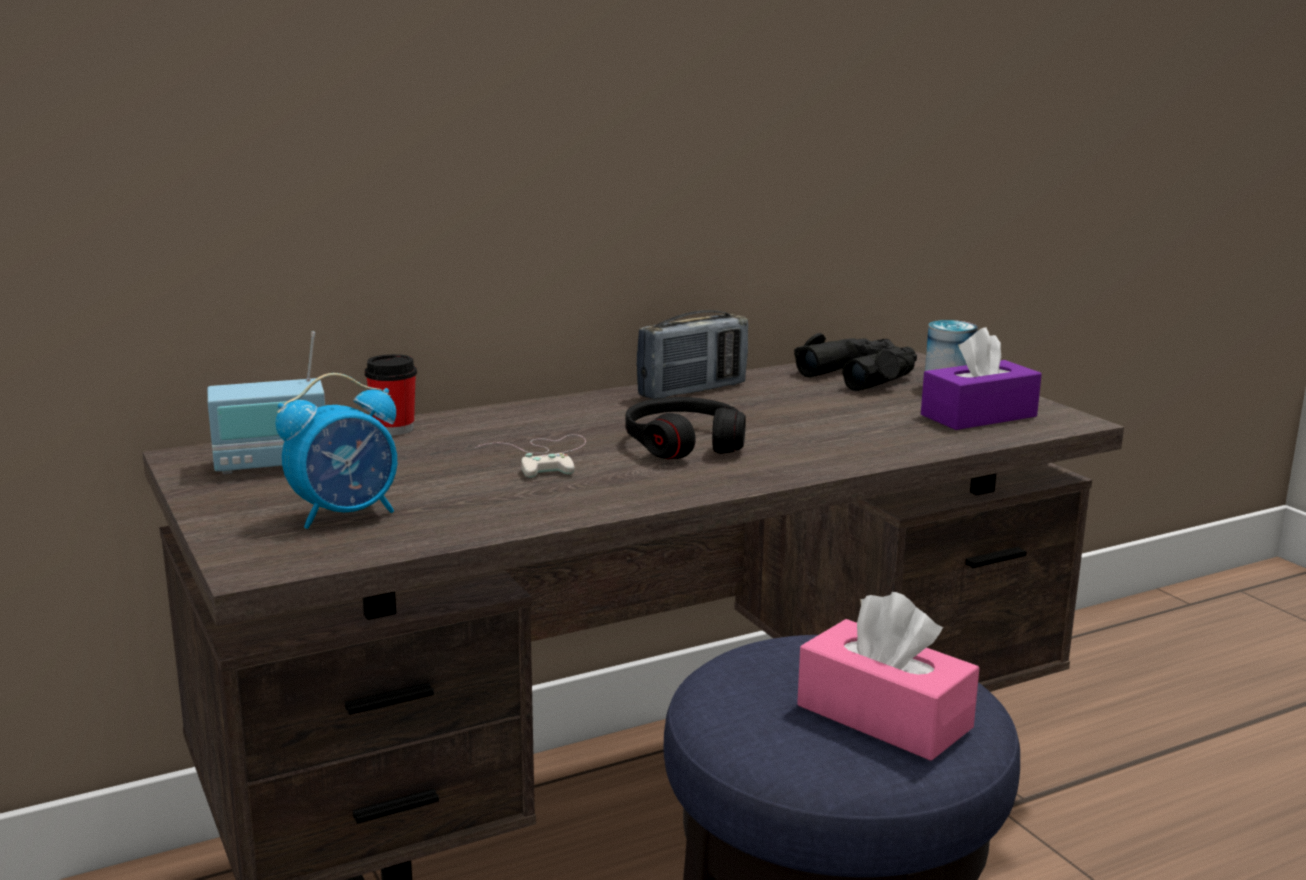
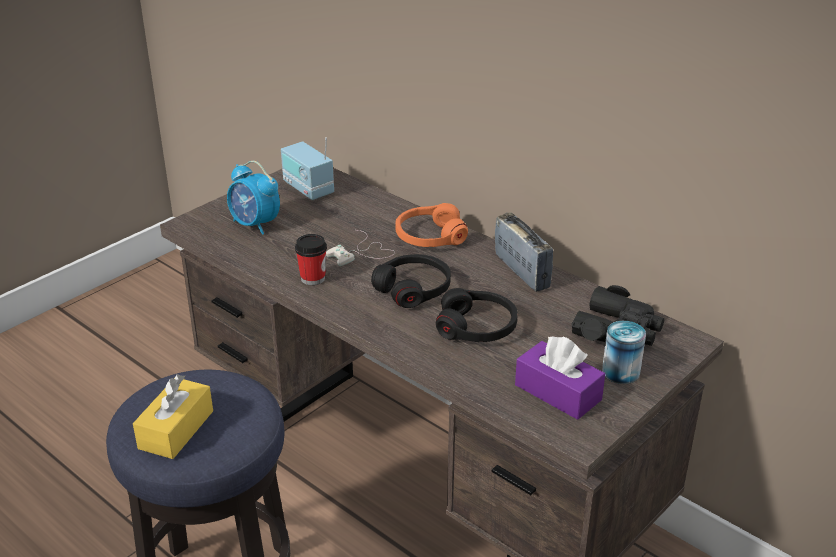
camera: 70 degrees right, 15 degrees up
(394, 429) = (378, 202): cup -> cup (313, 278)
(545, 417) = (430, 237): none -> orange headphones
(692, 390) = (522, 271): radio -> radio turned 150 degrees counterclockwise
(811, 427) = (477, 327): none -> black headphones
(884, 716) = (176, 429): pink tissue box -> yellow tissue box

